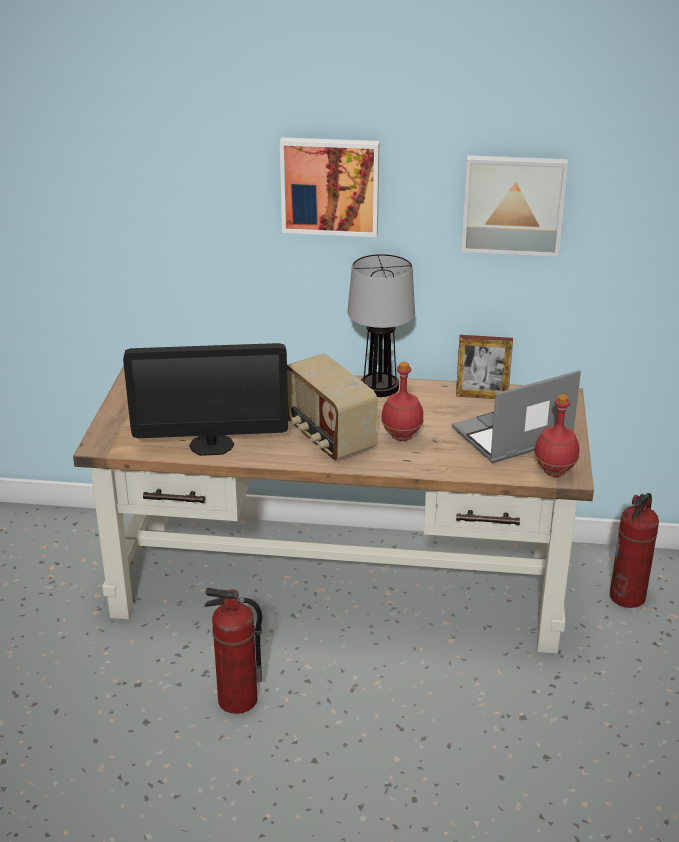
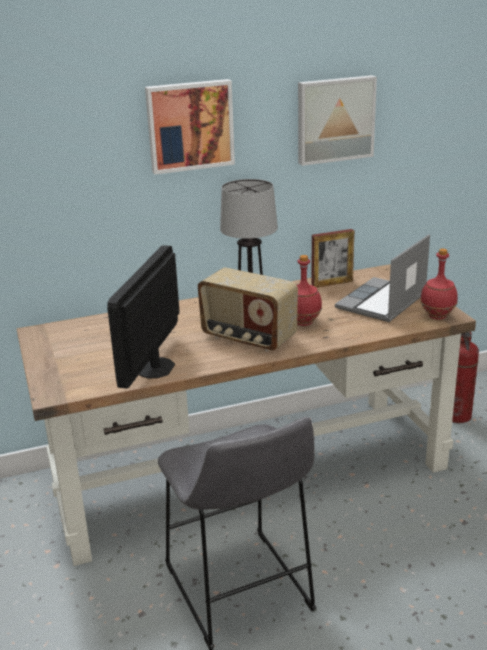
camera: 25 degrees left, 5 degrees down
(211, 445) = (155, 368): monitor -> monitor turned 135 degrees clockwise
(237, 700) = (240, 594): fire extinguisher -> grey stool

